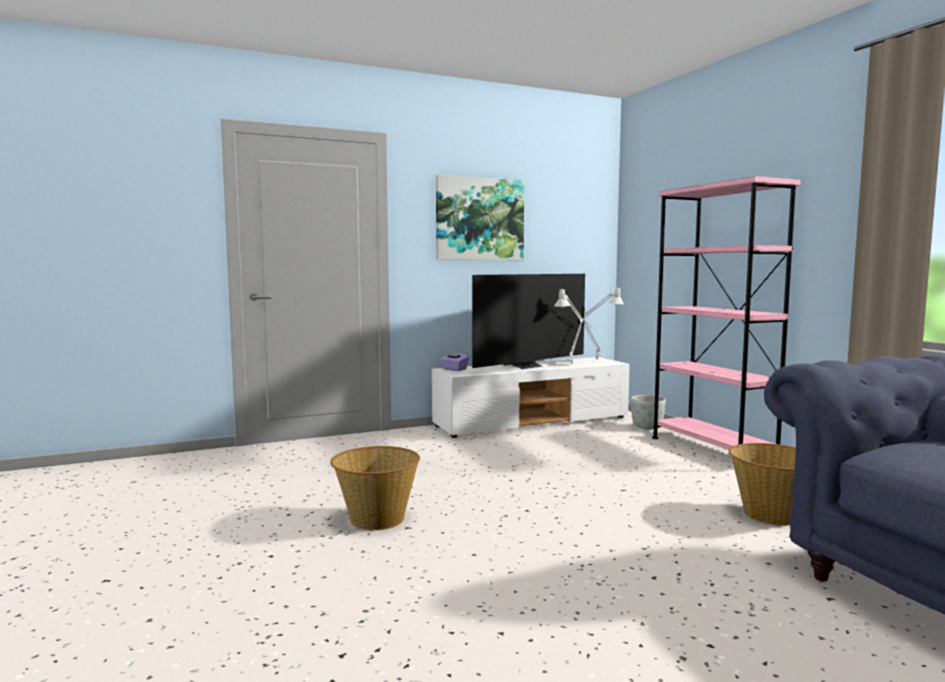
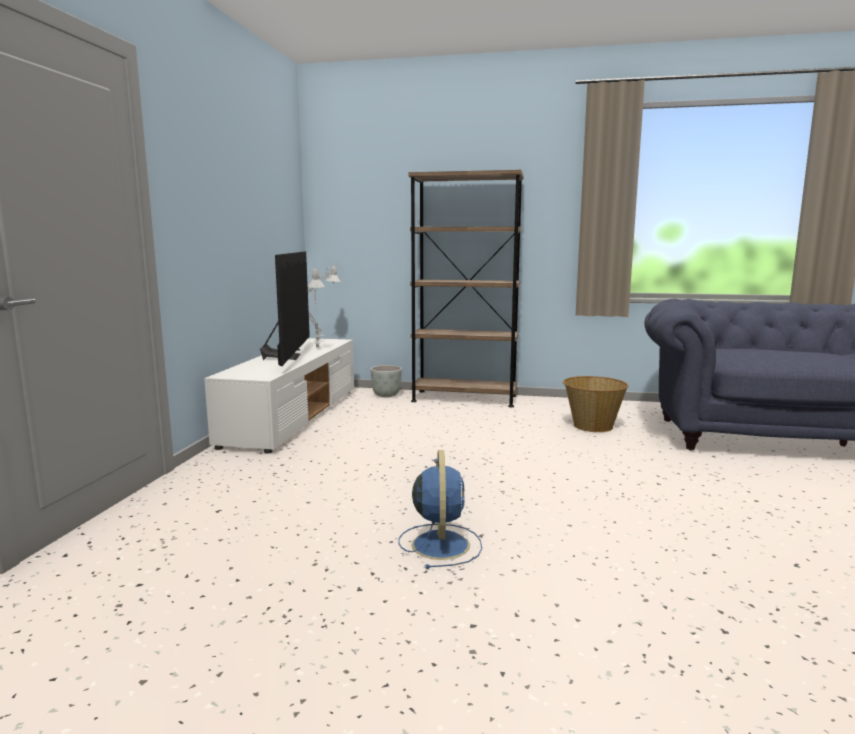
camera: 55 degrees left, 5 degrees up
(376, 519) = (440, 544): basket -> blue fan
(454, 369) = (235, 373): purple tissue box -> none
(479, 219) = (222, 185): picture -> none
(711, 449) = (464, 398): pink bookcase -> brown bookcase

